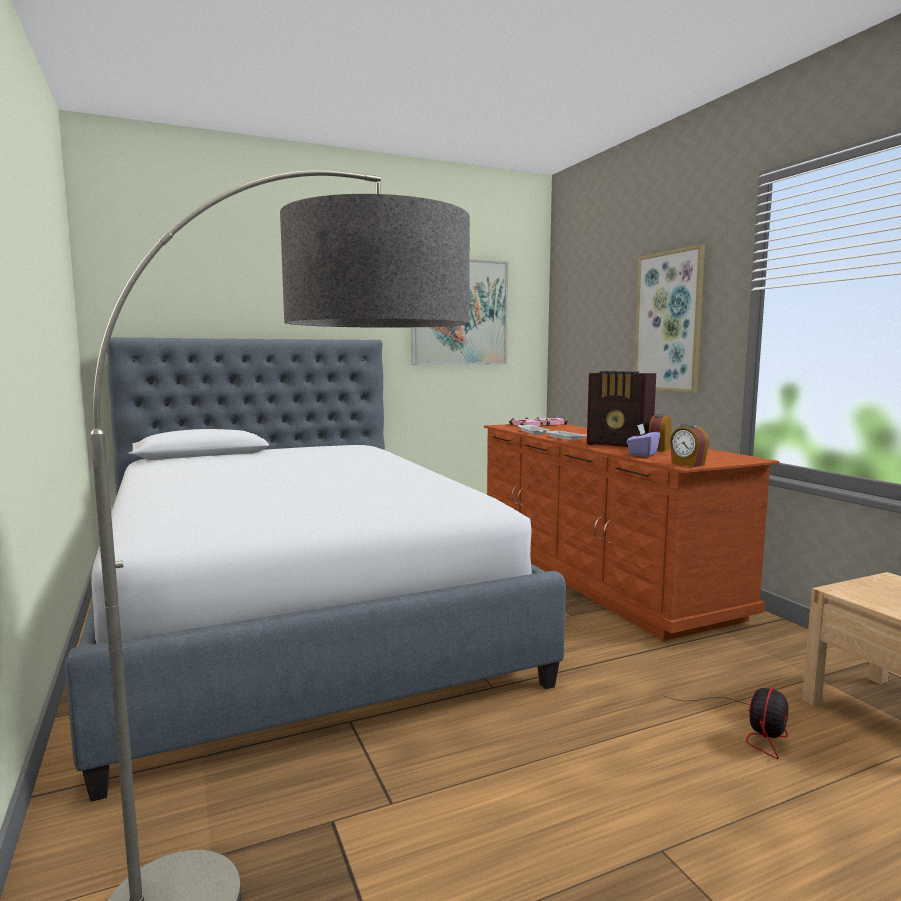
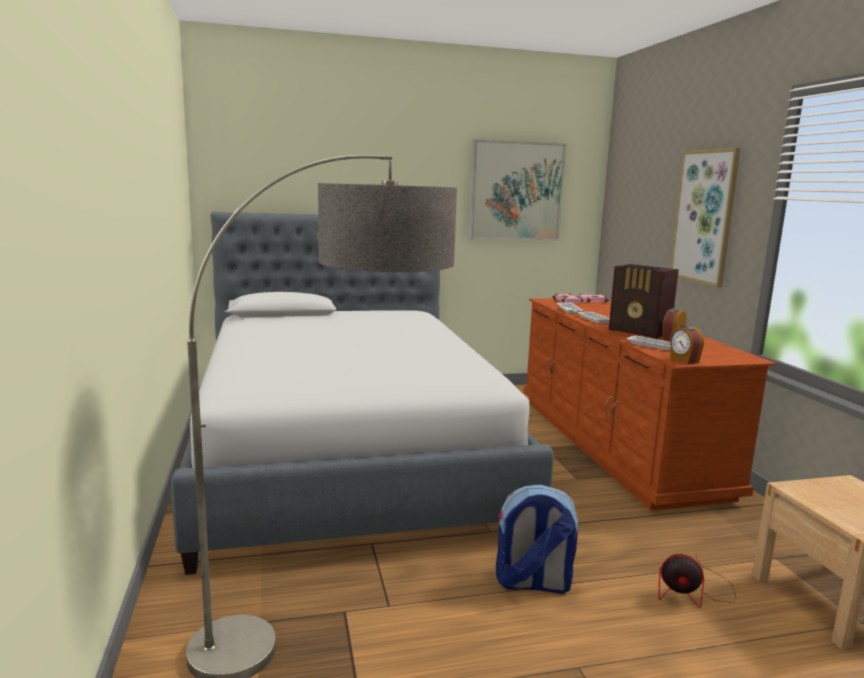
camera: 10 degrees right, 5 degrees up
(565, 745) = (532, 583): none -> backpack
(642, 454) = (651, 345): purple tissue box -> white tray
(750, 729) = (692, 592): fan -> fan turned 60 degrees clockwise

